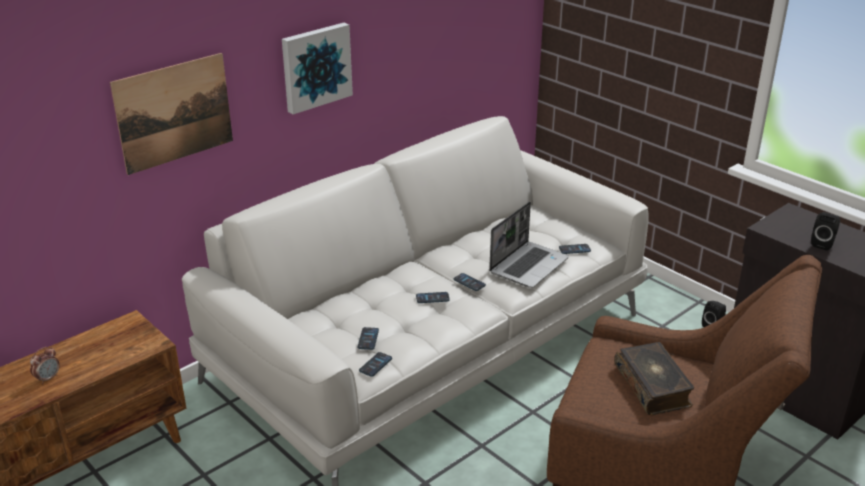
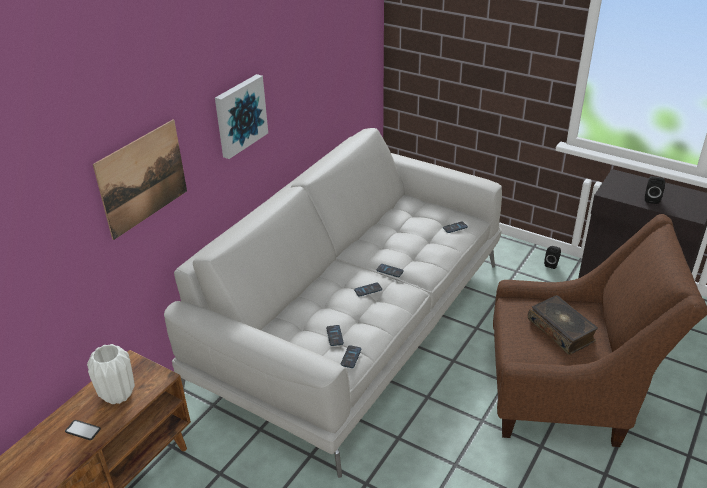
camera: 15 degrees left, 5 degrees up
(48, 378) = (83, 430): alarm clock -> phone
(101, 351) = (118, 394): none -> white vase
(528, 265) = (427, 247): laptop -> none

